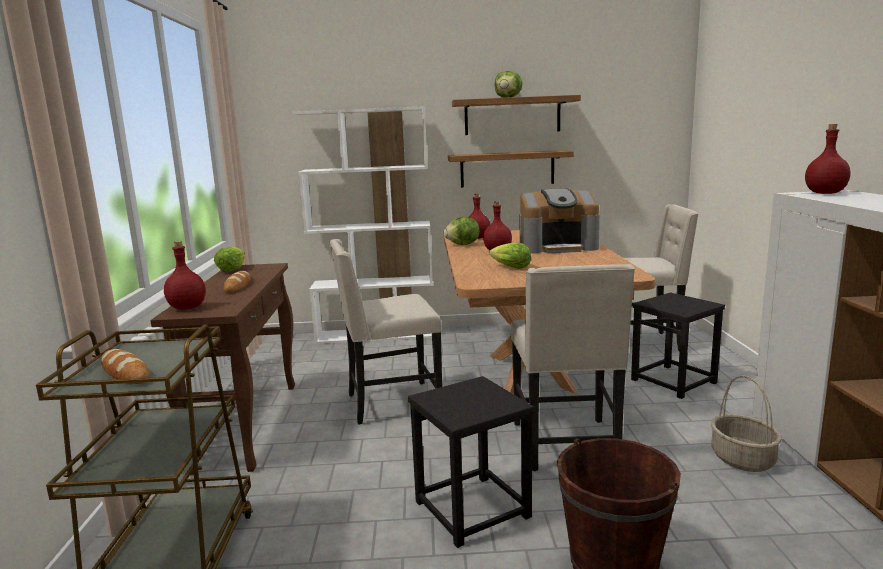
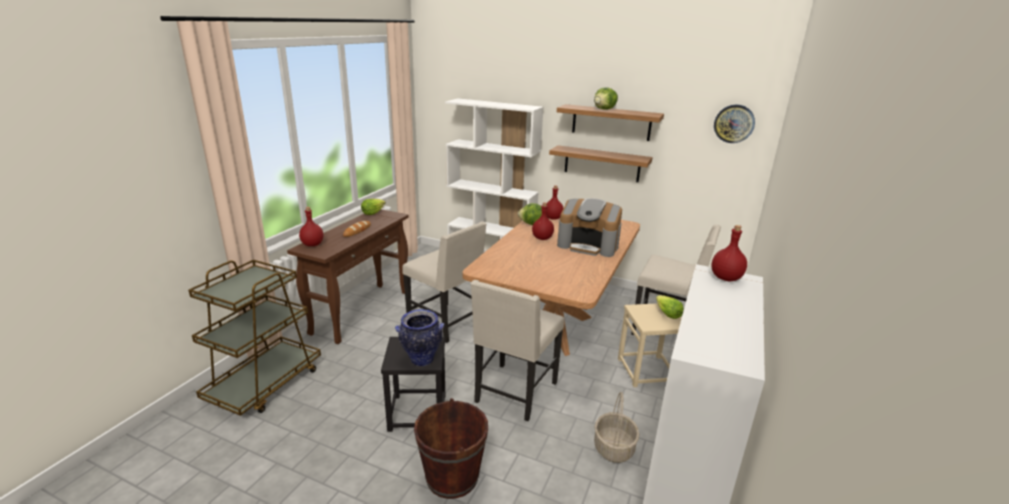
camera: 25 degrees right, 10 degrees up
(125, 372) = (233, 290): bread -> none
(391, 403) = (446, 323): beige chair -> beige chair turned 150 degrees counterclockwise
(492, 405) = (421, 360): none -> vase
(510, 267) = (522, 259): lettuce -> lettuce (667, 314)
(648, 97) = (734, 123): none -> wall clock
(674, 381) = (647, 371): black stool -> beige stool

